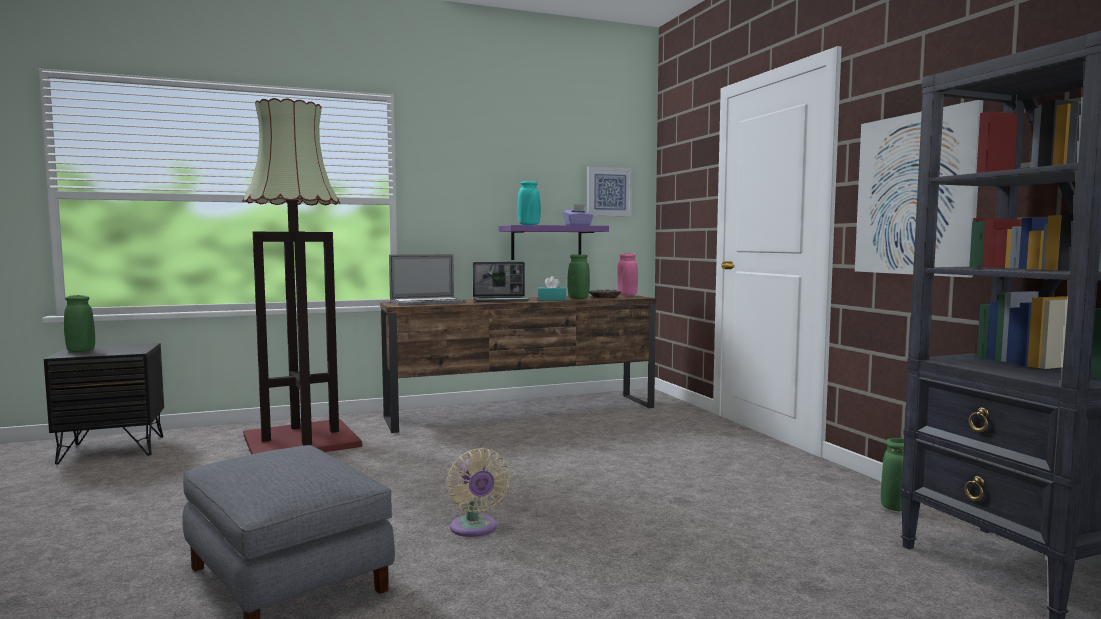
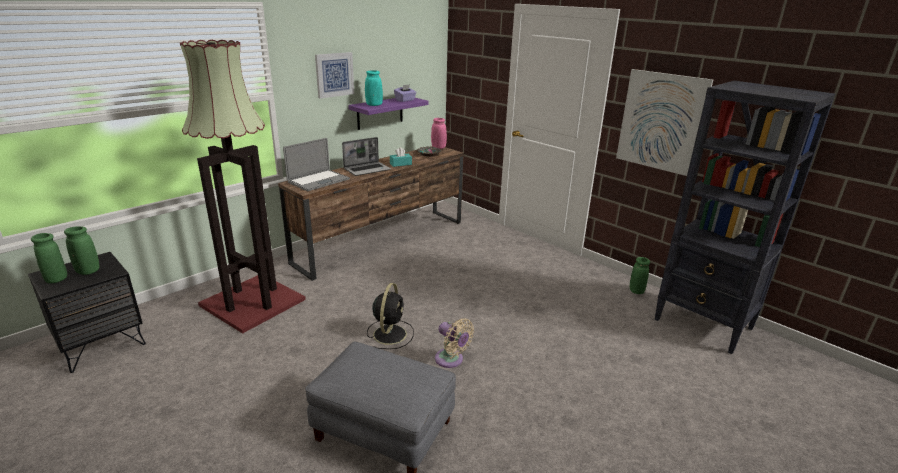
camera: 25 degrees left, 20 degrees up
(424, 490) = (390, 333): none -> black fan
(578, 298) = (415, 159): green vase -> green vase (88, 271)
(609, 192) = (418, 67): picture -> picture (334, 74)

